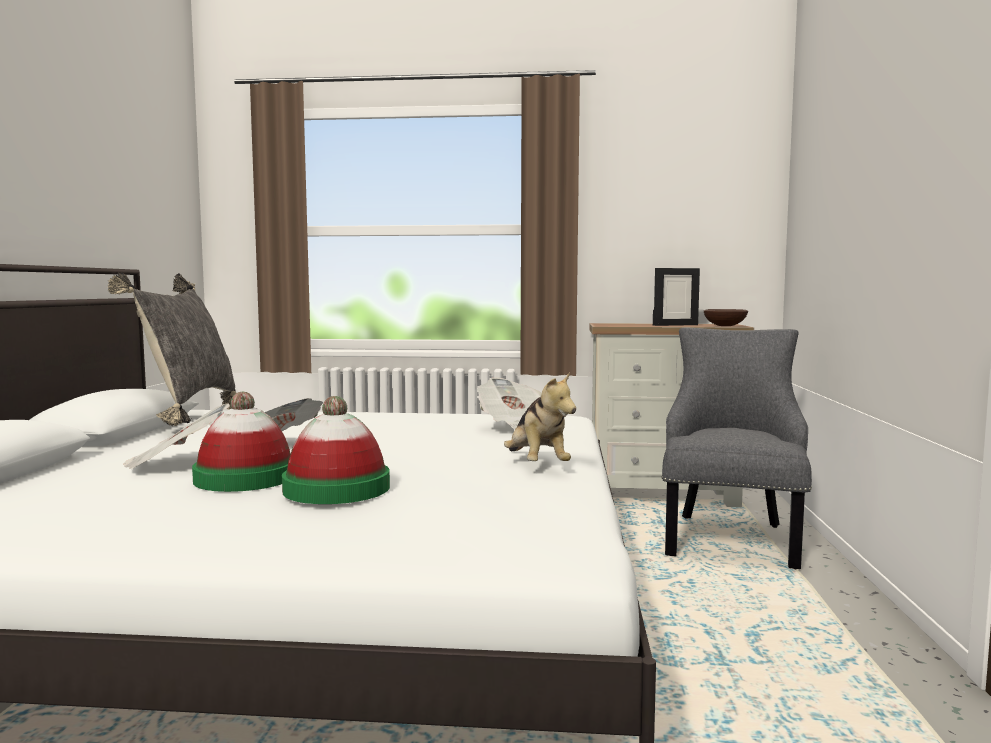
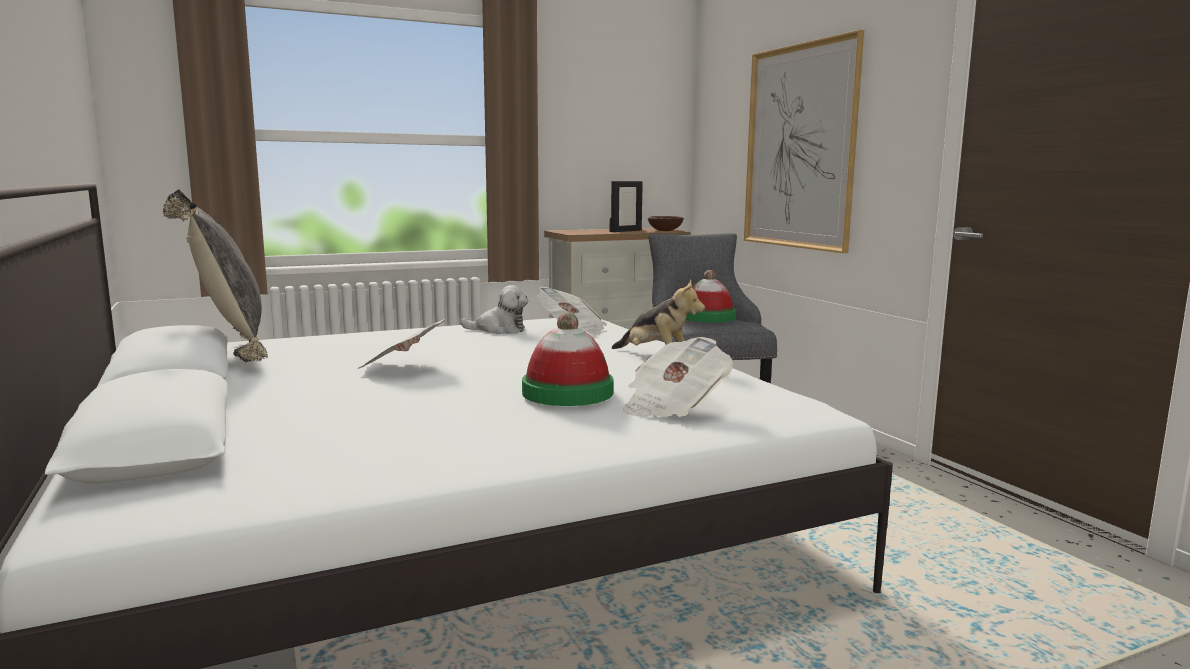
camera: 30 degrees left, 5 degrees up
(175, 464) = (351, 396): newspaper -> newspaper (673, 406)
(245, 478) = (460, 396): hat -> hat (708, 317)
(450, 421) = (499, 330): none -> plush toy
(865, 216) = (799, 147): none -> picture

